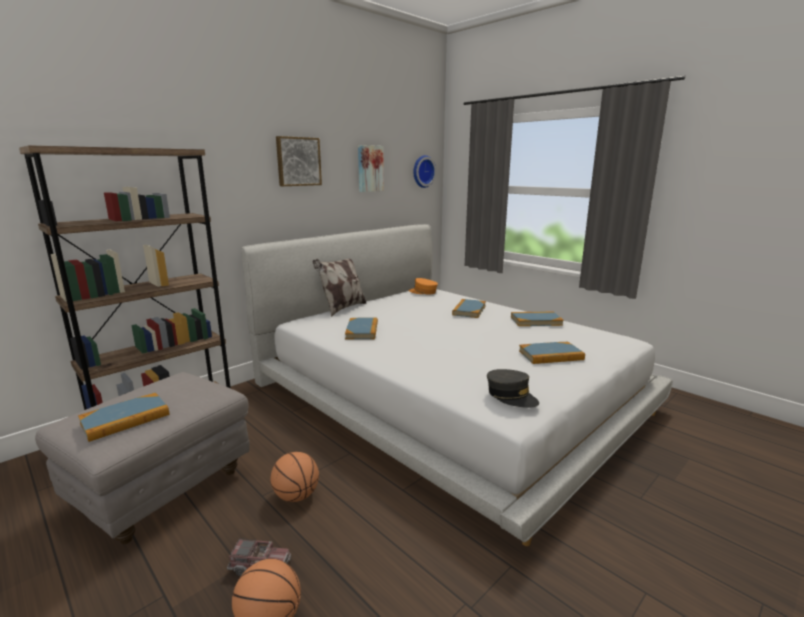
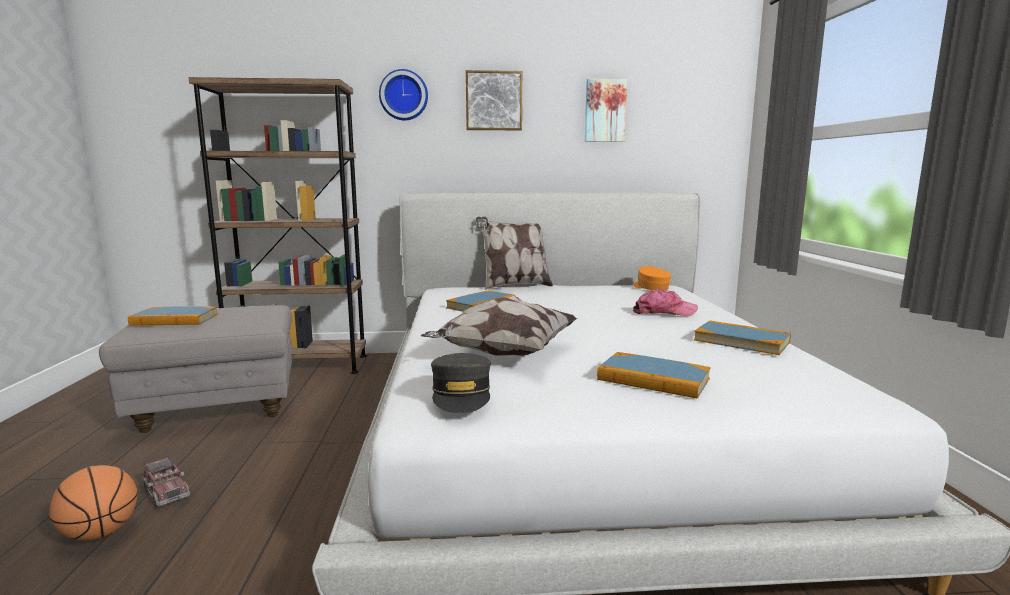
camera: 40 degrees right, 5 degrees down
(296, 496) = (279, 455): basketball -> none
(422, 171) = (705, 116): wall clock -> wall clock (404, 95)
(464, 363) = (502, 354): none -> pillow
(469, 310) = (663, 312): book -> cap

